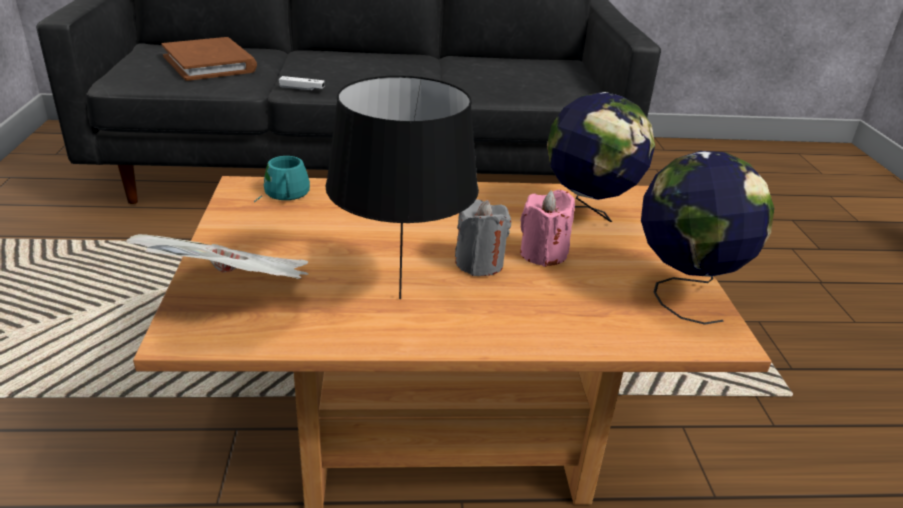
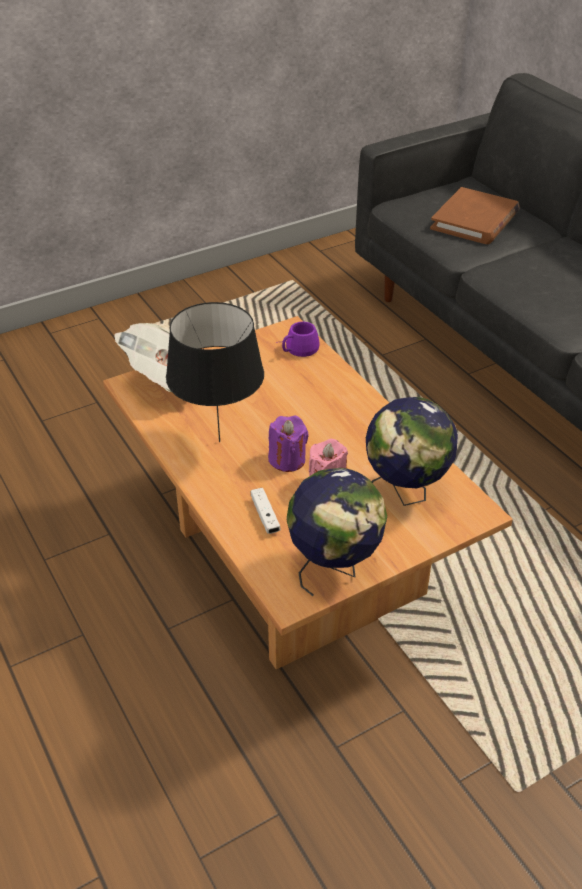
camera: 65 degrees right, 10 degrees up
(282, 194) = (296, 348): turquoise mug -> purple mug
(302, 88) = (488, 278): white game controller -> white game controller (265, 516)
(479, 263) = (287, 460): grey candle -> purple candle

